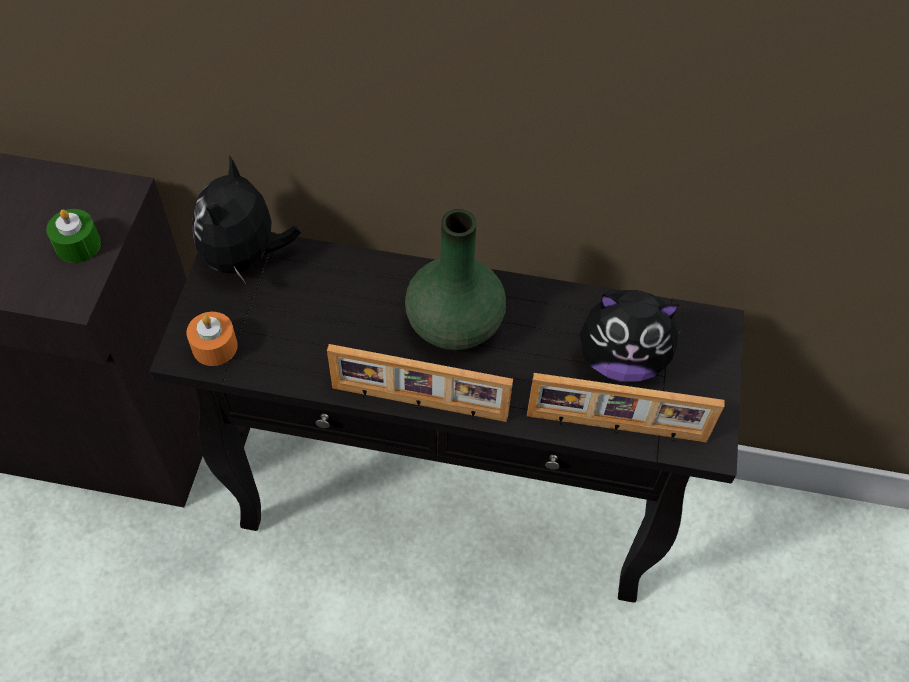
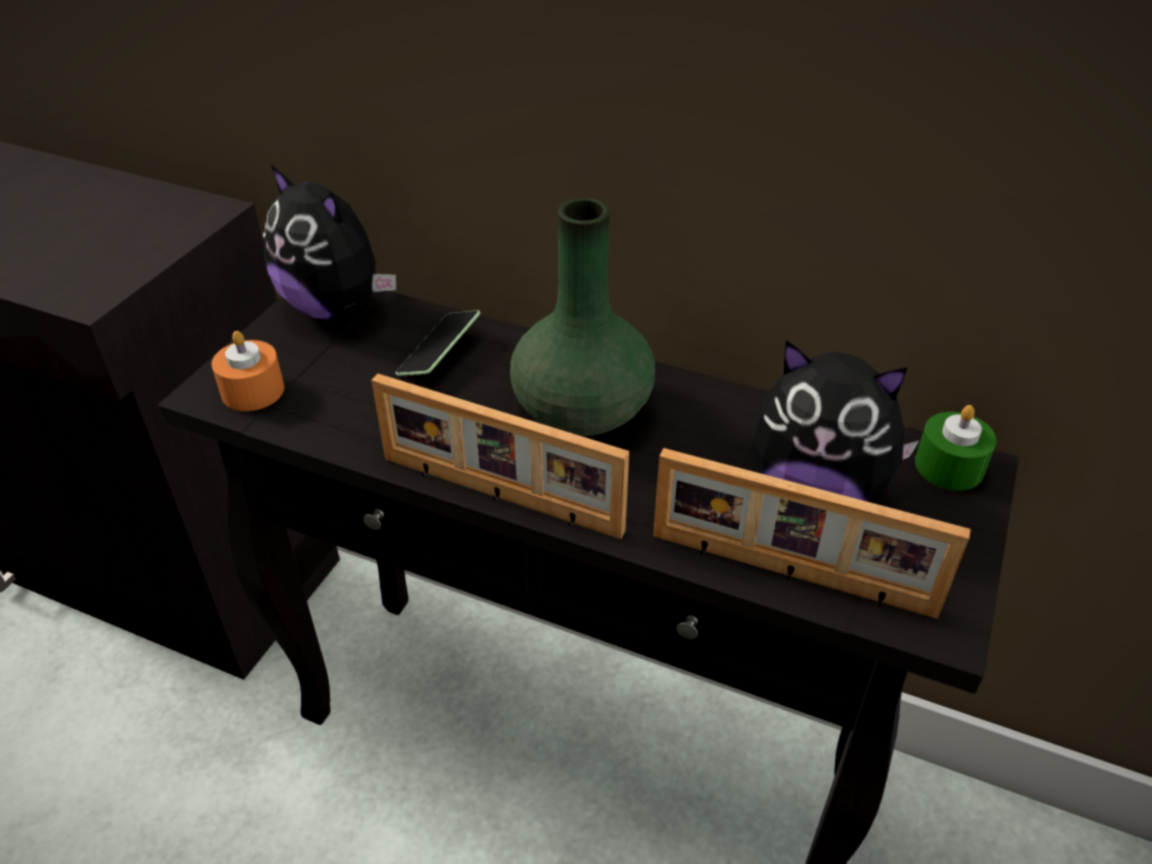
camera: 15 degrees right, 15 degrees down
(78, 245) = (129, 250): green candle -> green candle (949, 466)
(245, 257) = (336, 307): plush toy -> plush toy turned 75 degrees counterclockwise
(338, 289) = (439, 354): none -> phone

